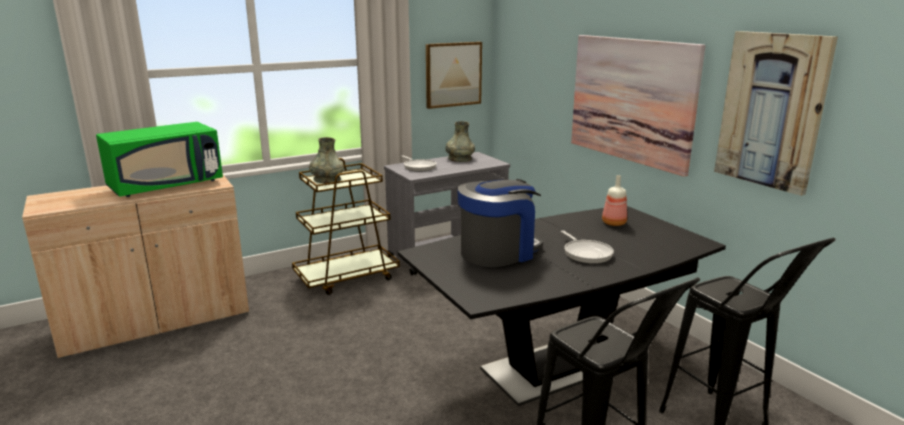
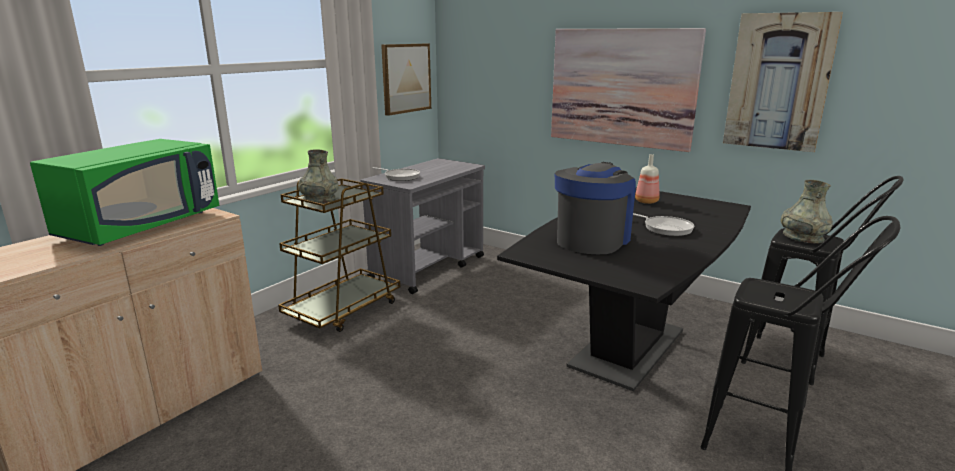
camera: 25 degrees left, 0 degrees up
(459, 159) = (430, 166): grey vase -> grey vase (802, 237)

